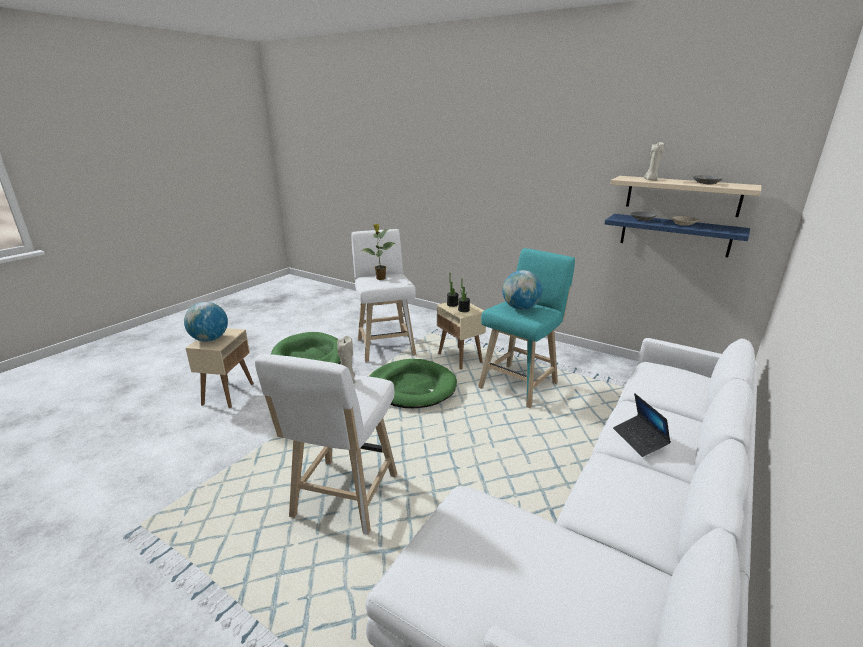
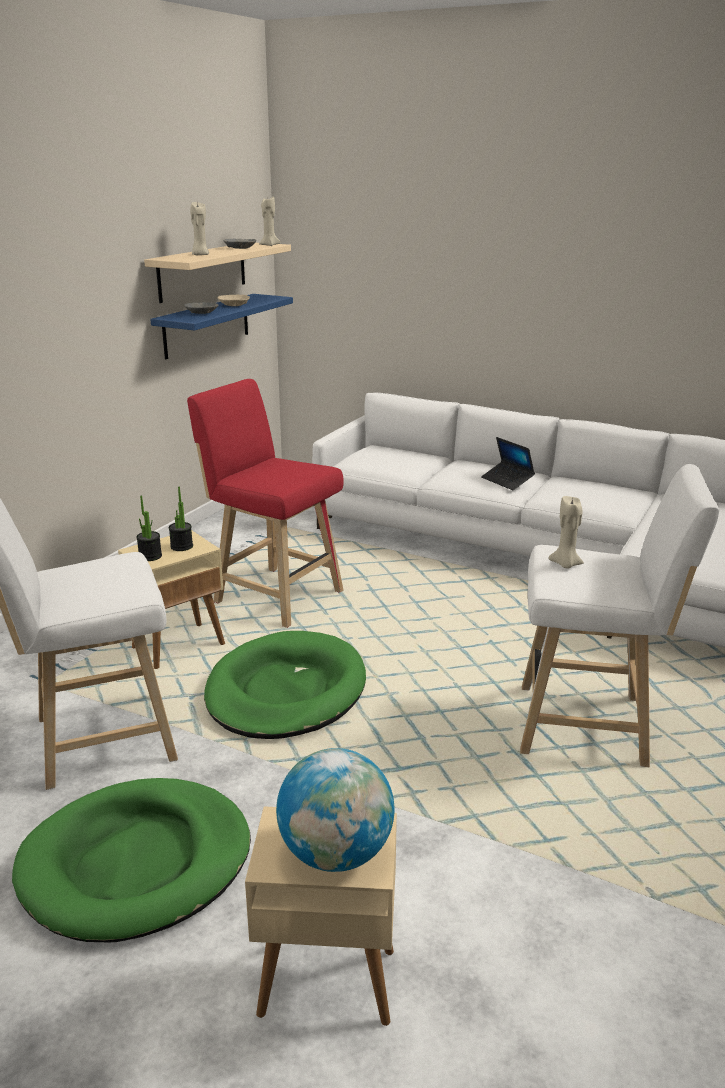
camera: 95 degrees left, 0 degrees up
(380, 278) = (91, 581): potted plant -> none
(520, 308) = (281, 470): globe -> none
(520, 383) = (273, 595): turquoise stool -> red stool
(639, 439) = (507, 481): laptop -> laptop turned 75 degrees clockwise
(740, 187) = (269, 245): none -> beige candle

